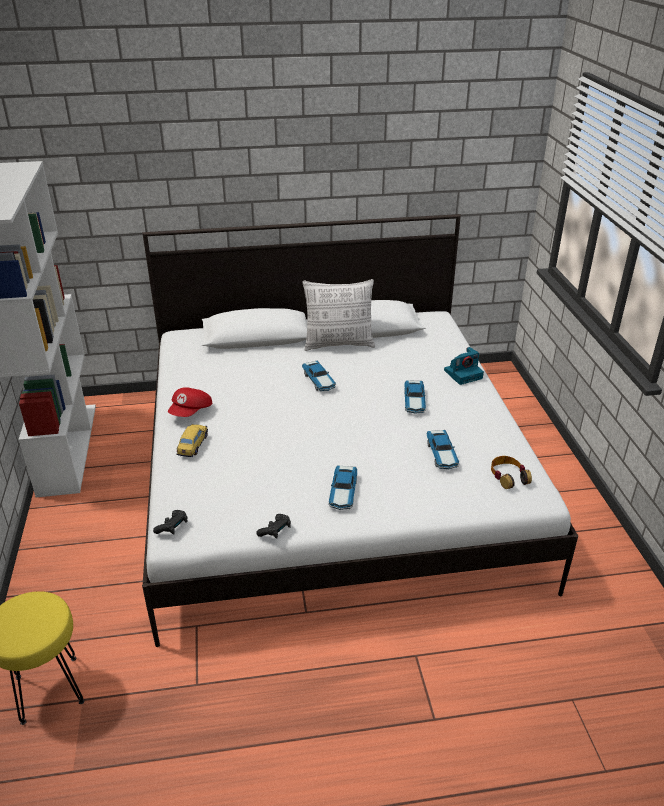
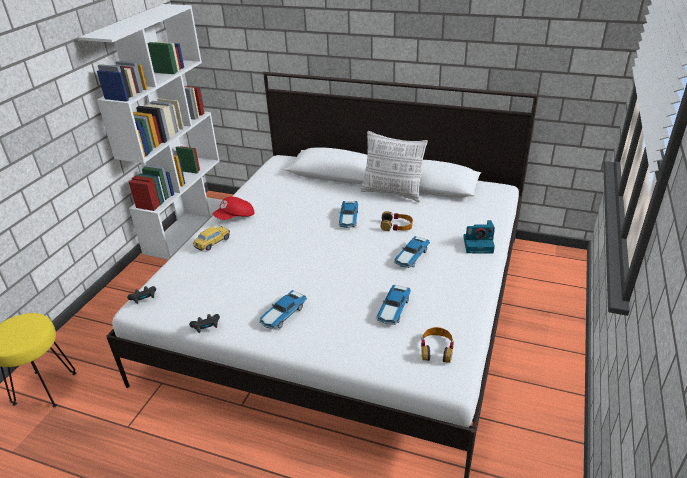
camera: 30 degrees right, 0 degrees up
(373, 376) = (396, 226): none -> headphones

